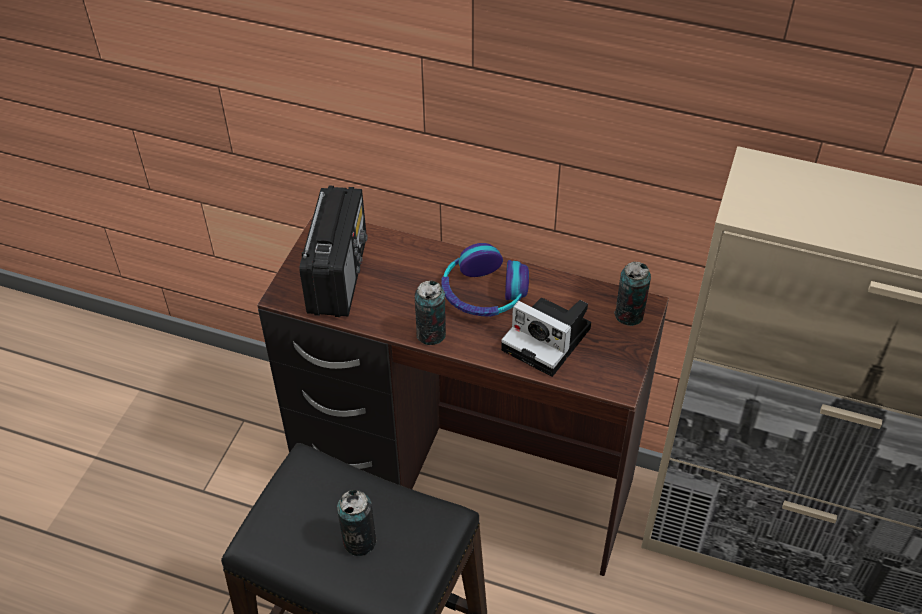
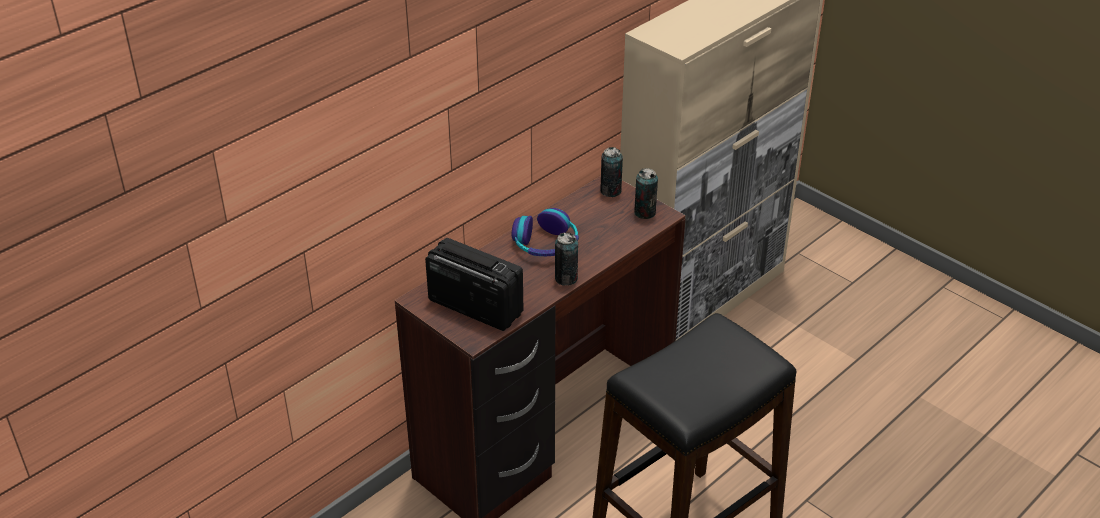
camera: 65 degrees left, 10 degrees down
(359, 541) = (713, 367): can -> can (644, 213)
(550, 340) = (608, 229): camera -> none

